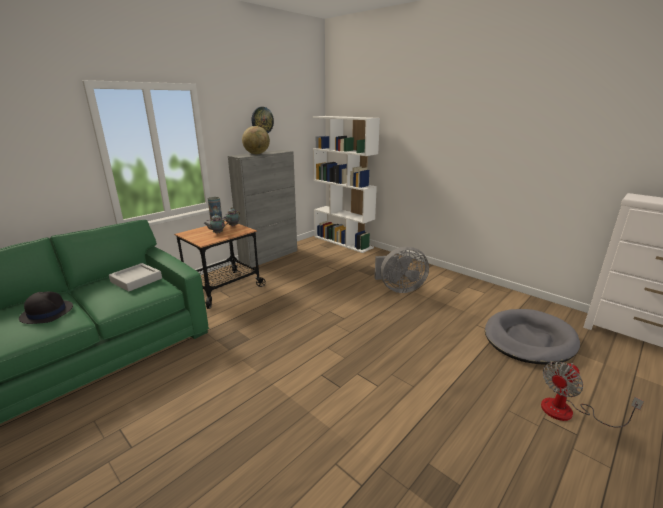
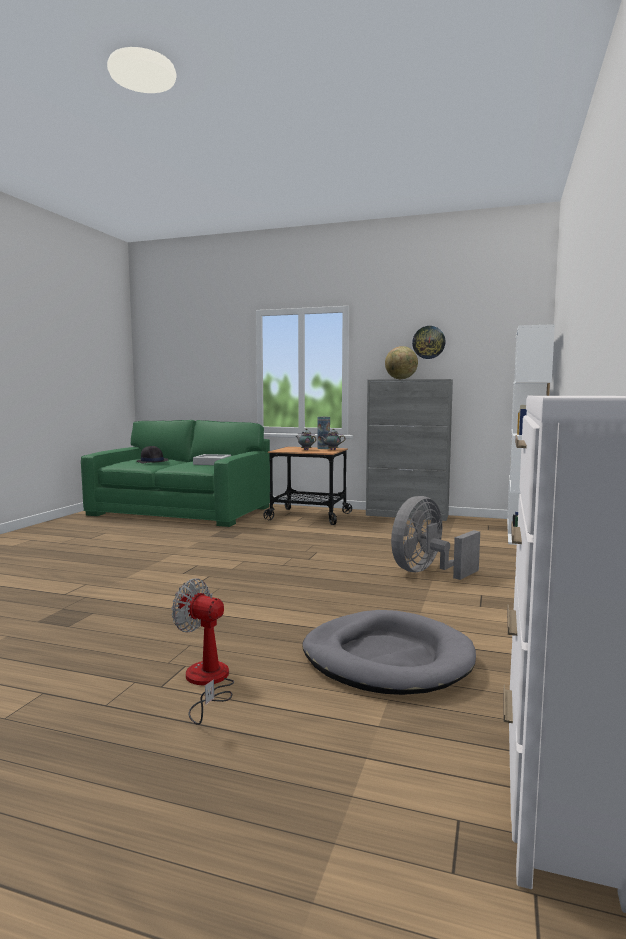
camera: 65 degrees right, 15 degrees down
(399, 288) = (427, 572): grey fan -> grey fan turned 75 degrees clockwise

